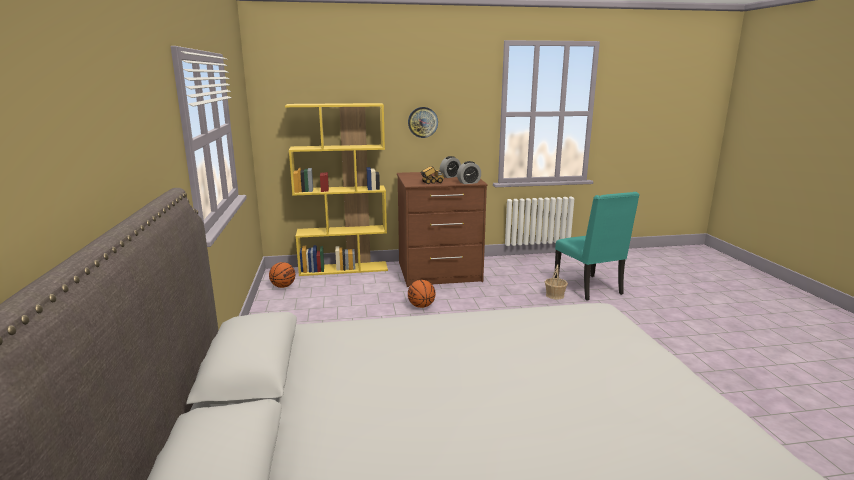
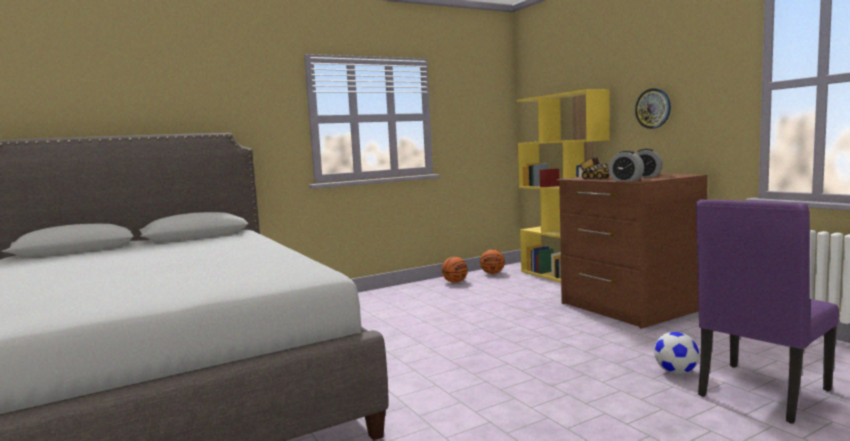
camera: 70 degrees right, 10 degrees down
(421, 306) = (522, 317): basketball -> basketball (455, 282)
(555, 295) = (676, 372): basket -> football
(589, 288) = (761, 393): turquoise chair -> purple chair

